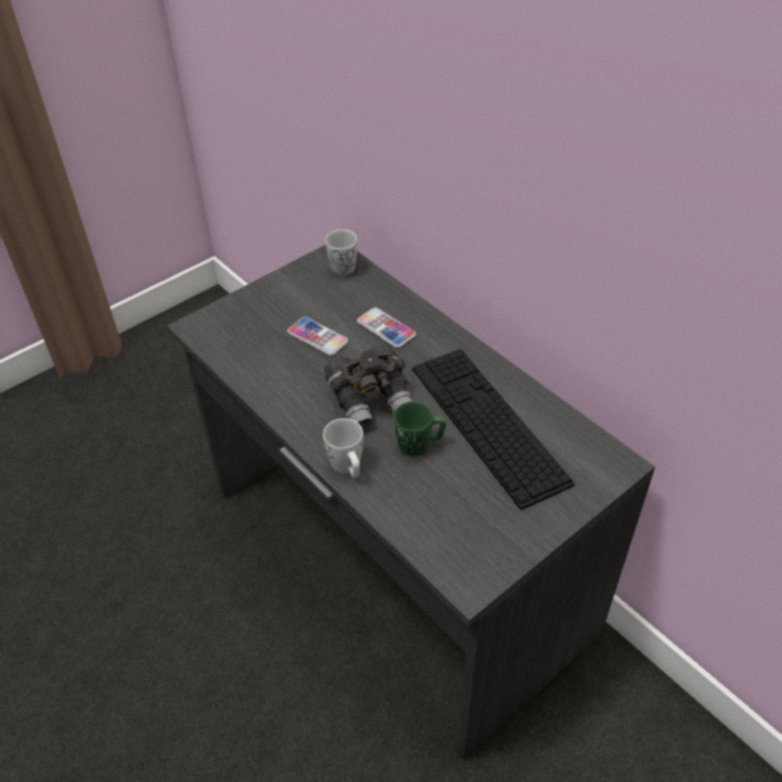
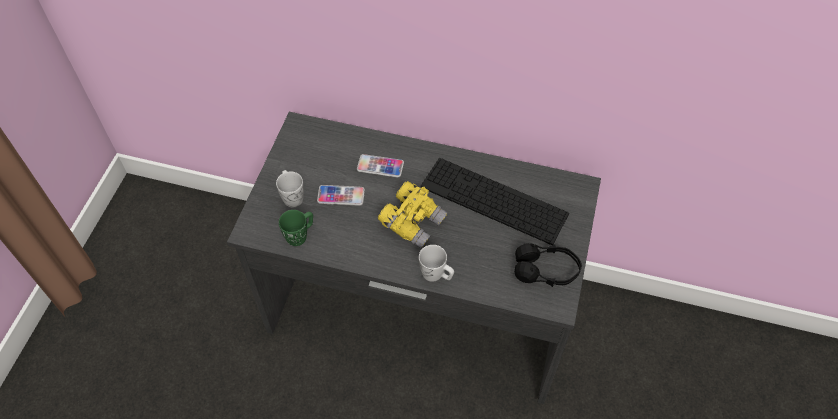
camera: 35 degrees left, 10 degrees up
(344, 265) = (312, 132): white mug -> white mug (292, 196)
(371, 400) = (413, 222): grey binoculars -> yellow binoculars
(419, 445) = (465, 236): green mug -> green mug (300, 235)
(487, 535) = (546, 271): none -> black headphones

